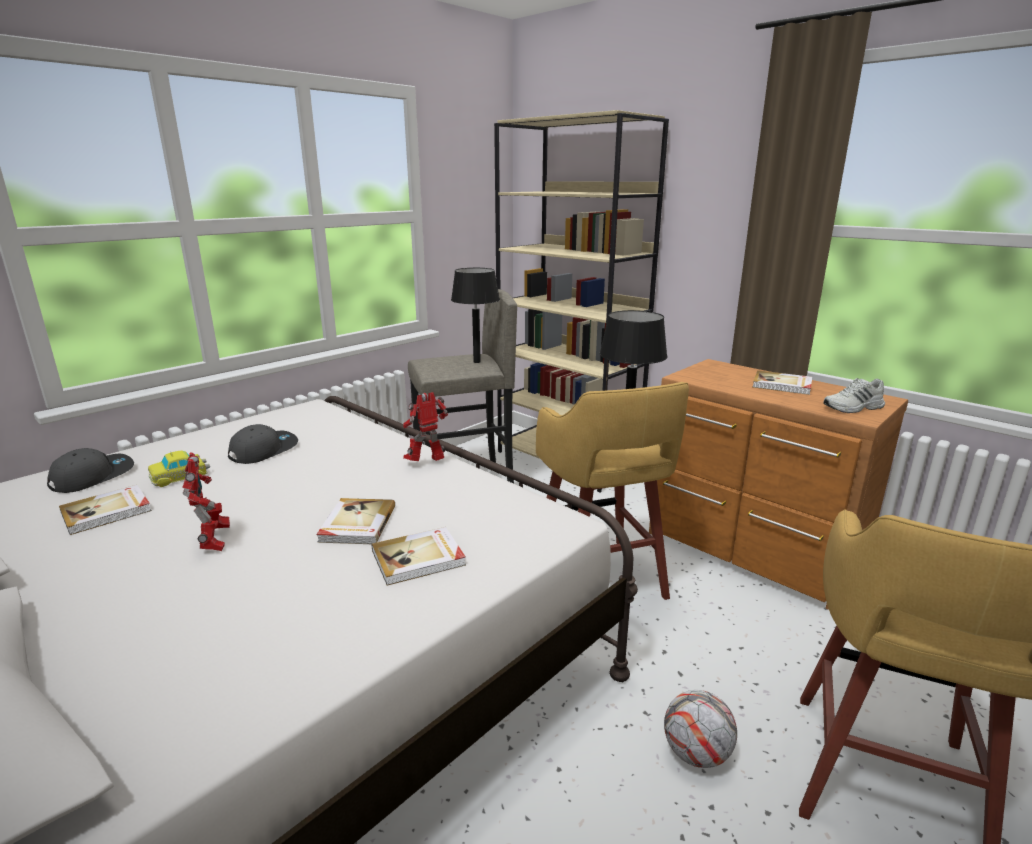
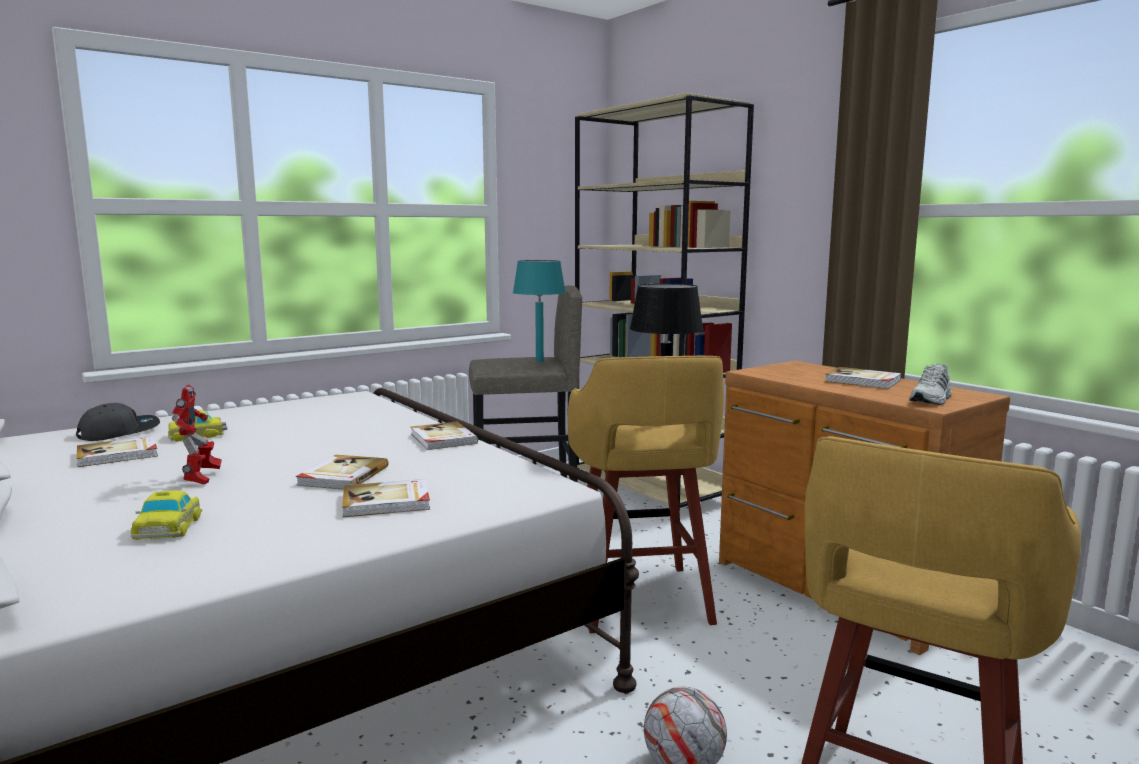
camera: 10 degrees right, 10 degrees down
(213, 619) = (169, 526): none -> toy car
(263, 450) = (287, 422): grey cap -> none
(427, 463) = (442, 439): toy robot -> book
(476, 362) = (539, 361): black table lamp -> turquoise table lamp
(854, 408) = (932, 399): white shoe -> white shoe turned 45 degrees counterclockwise

